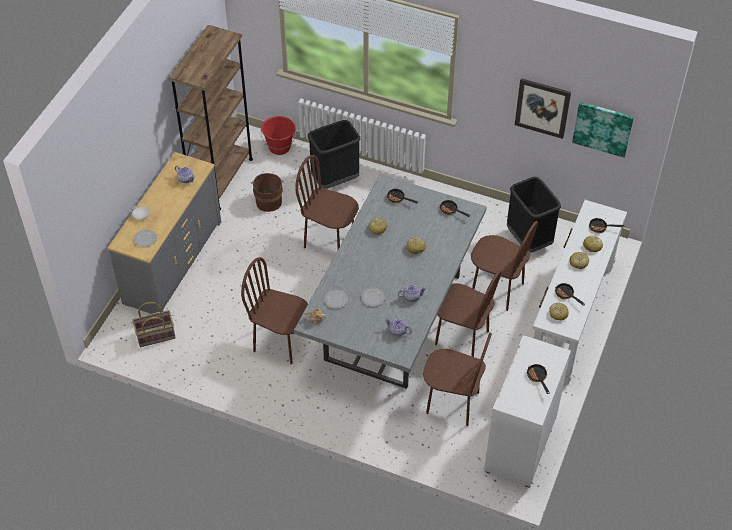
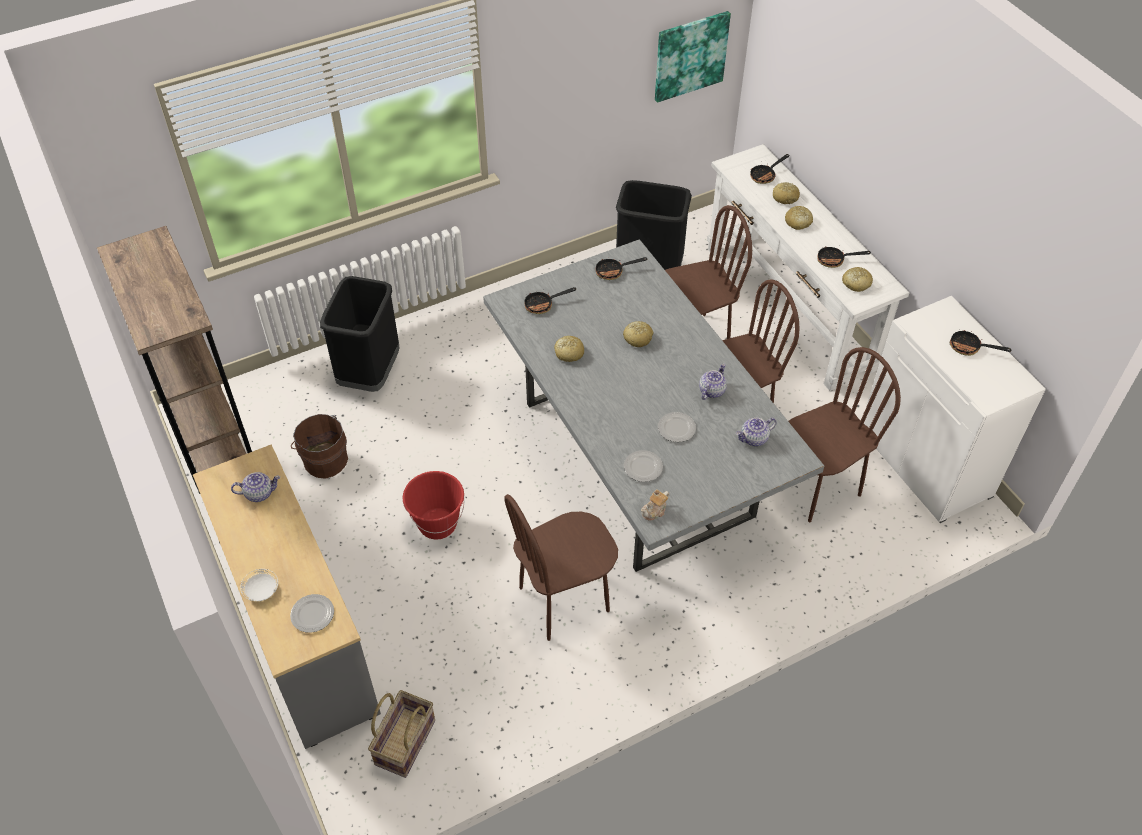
camera: 50 degrees left, 0 degrees up
(279, 147) = (253, 392): red bucket -> red bucket (437, 524)
(329, 240) = (456, 441): brown chair -> none
(542, 108) = (610, 75): picture -> none

